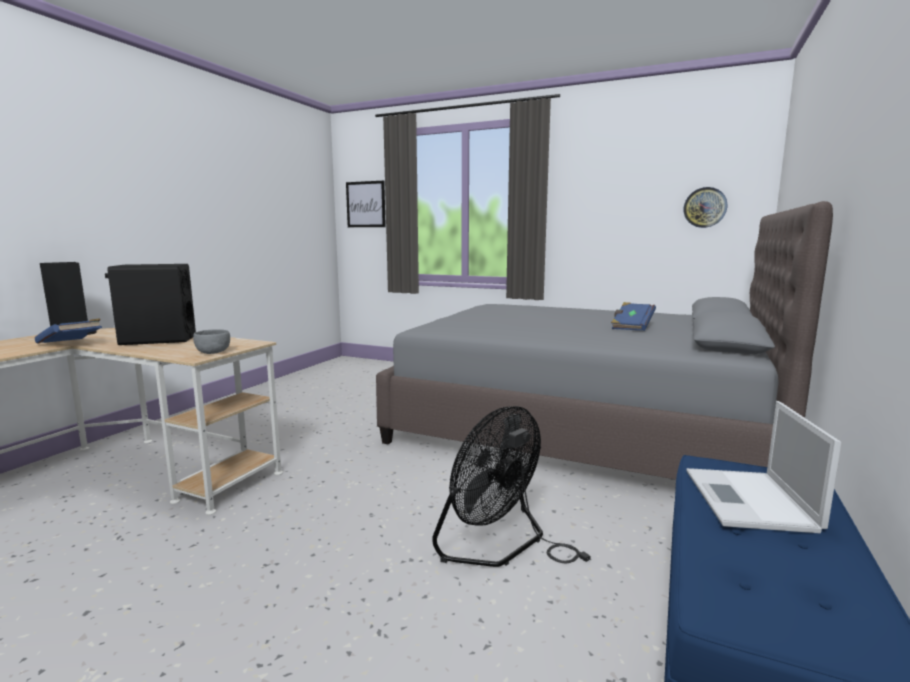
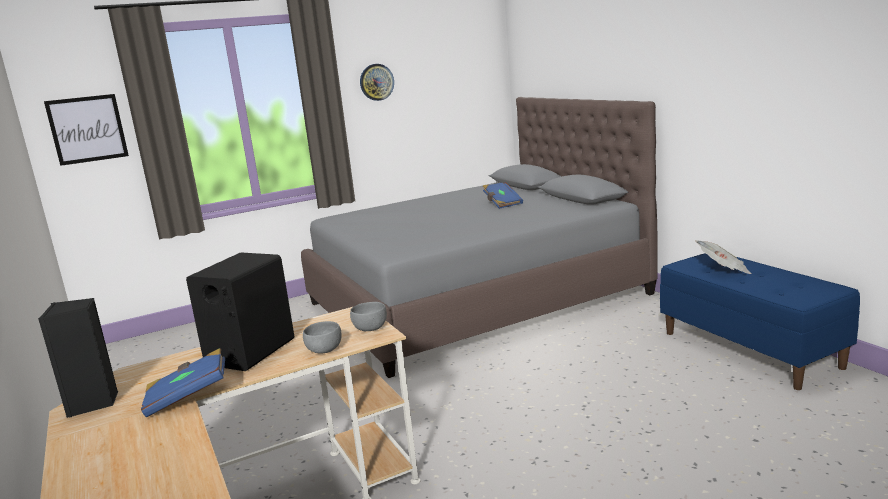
camera: 50 degrees left, 5 degrees up
(161, 351) = (324, 349): none -> grey bowl
(509, 542) = (598, 369): black fan -> none
(705, 207) = (466, 93): wall clock -> wall clock (376, 82)
(750, 501) = (723, 270): laptop -> newspaper

